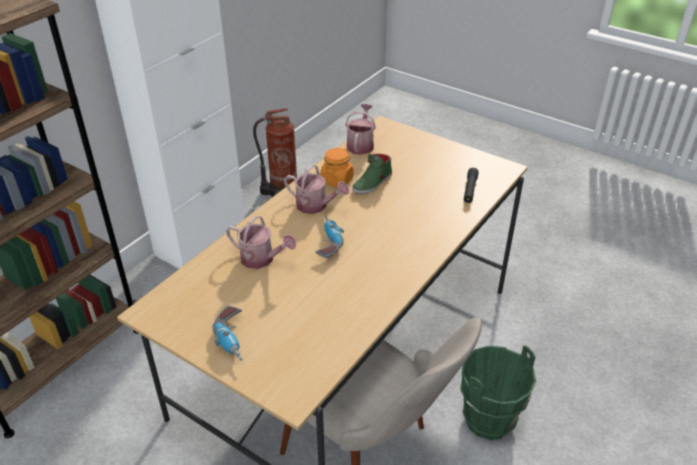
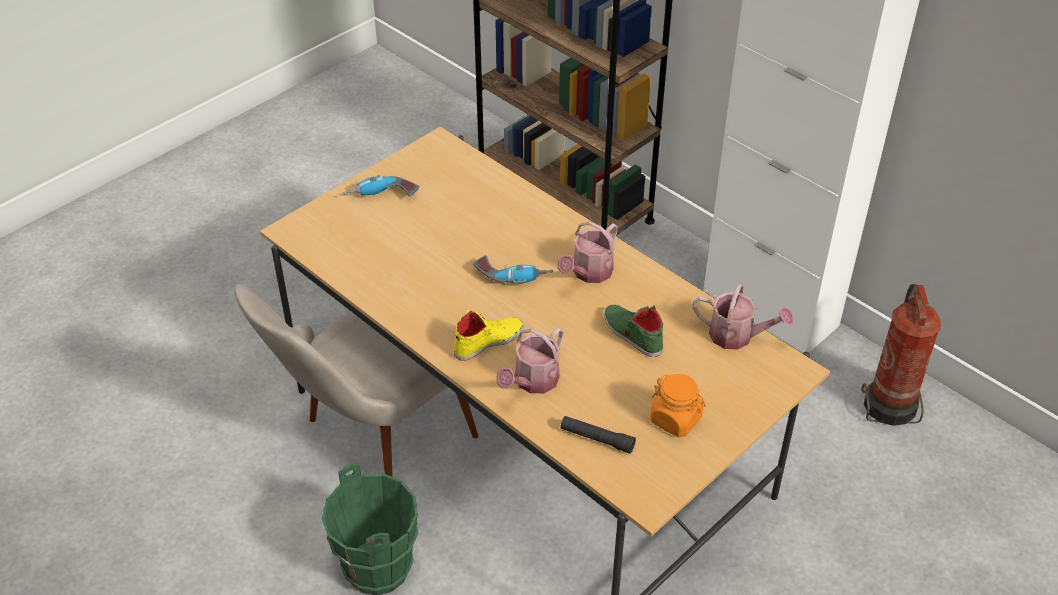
camera: 100 degrees right, 5 degrees up
(261, 259) = (496, 221): watering can -> watering can (532, 382)
(337, 180) = (644, 299): orange jar -> orange jar (676, 419)
(402, 245) = (488, 341): none -> yellow shoe

